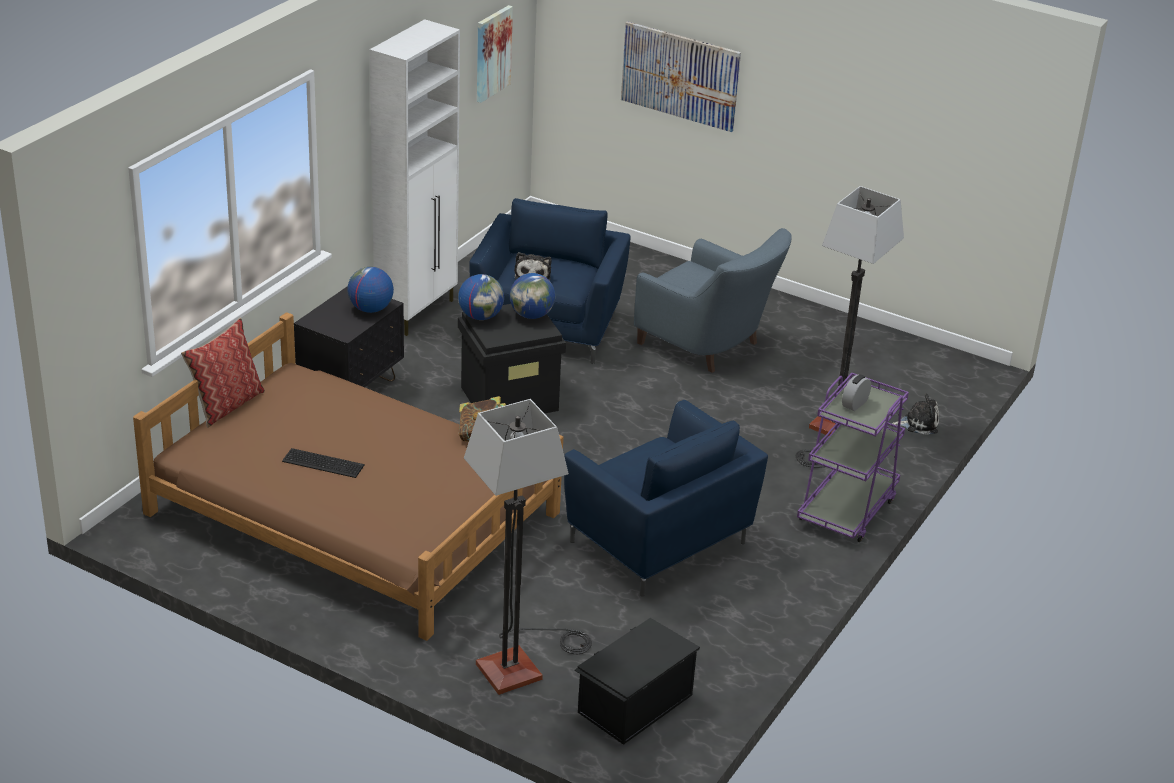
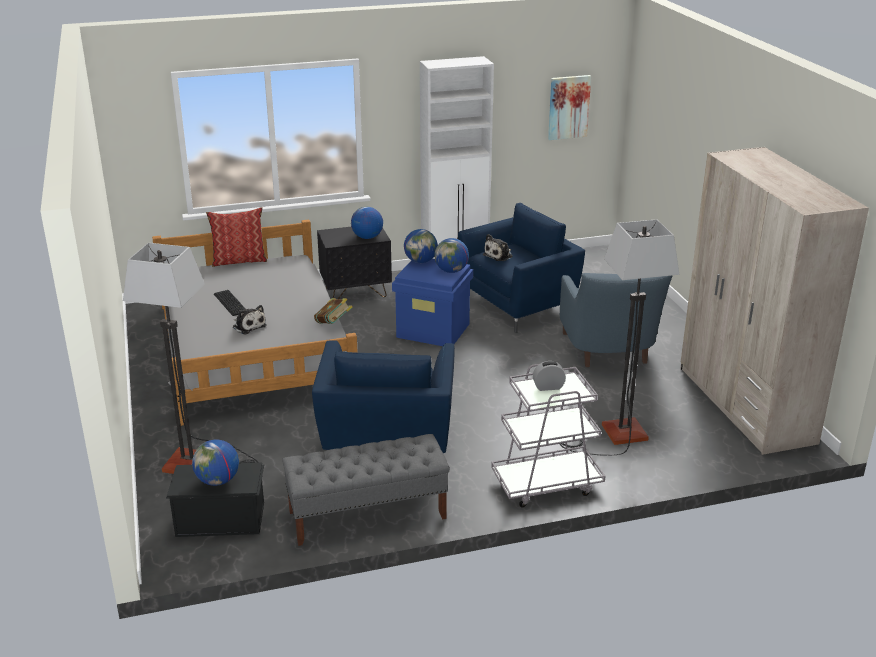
camera: 45 degrees right, 5 degrees down
(355, 513) = (254, 349): brown bed -> grey bed
(510, 398) = (434, 330): black storage box -> blue storage box
(647, 657) = (218, 481): none -> globe
(680, 76) = (682, 147): picture -> none
(752, 622) = (367, 515): none -> grey bench
(847, 509) = (546, 484): purple cart -> grey cart
(888, 349) = (745, 405): none -> beige wardrobe
(918, 423) = (693, 458): plush toy -> plush toy (248, 326)

